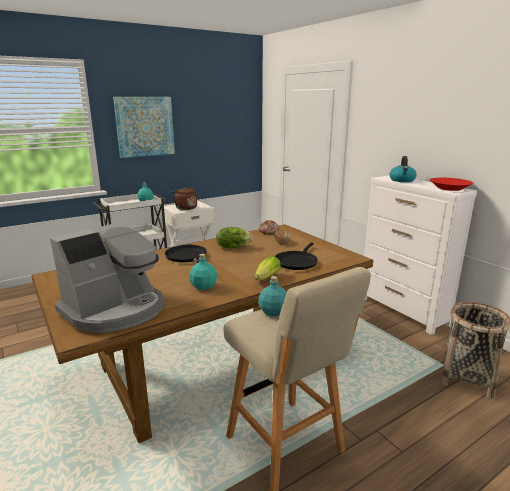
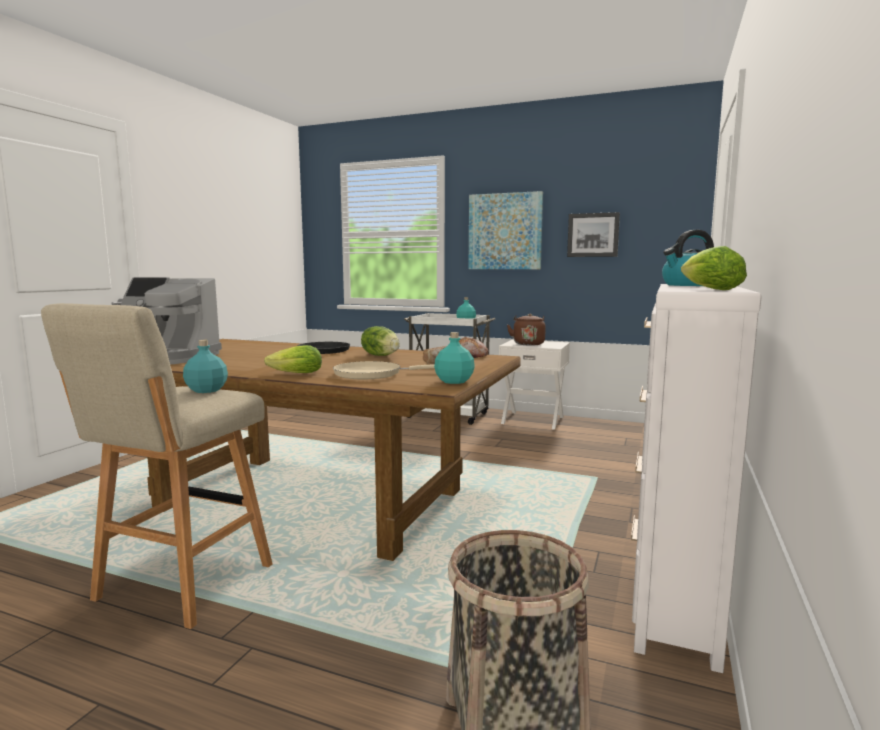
camera: 55 degrees right, 10 degrees down
(204, 128) = (593, 235): none -> picture
(204, 286) = (244, 364): turquoise bottle -> turquoise bottle (454, 381)
(296, 262) = (373, 374): black frying pan -> beige frying pan
(449, 188) = (707, 289): red bowl -> lettuce

